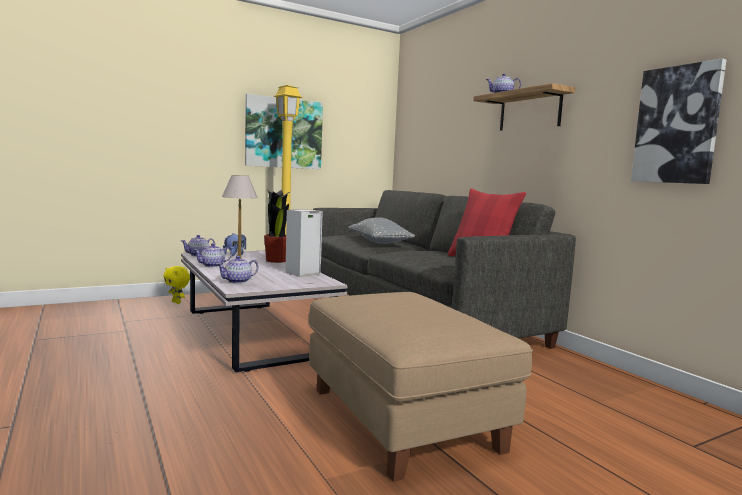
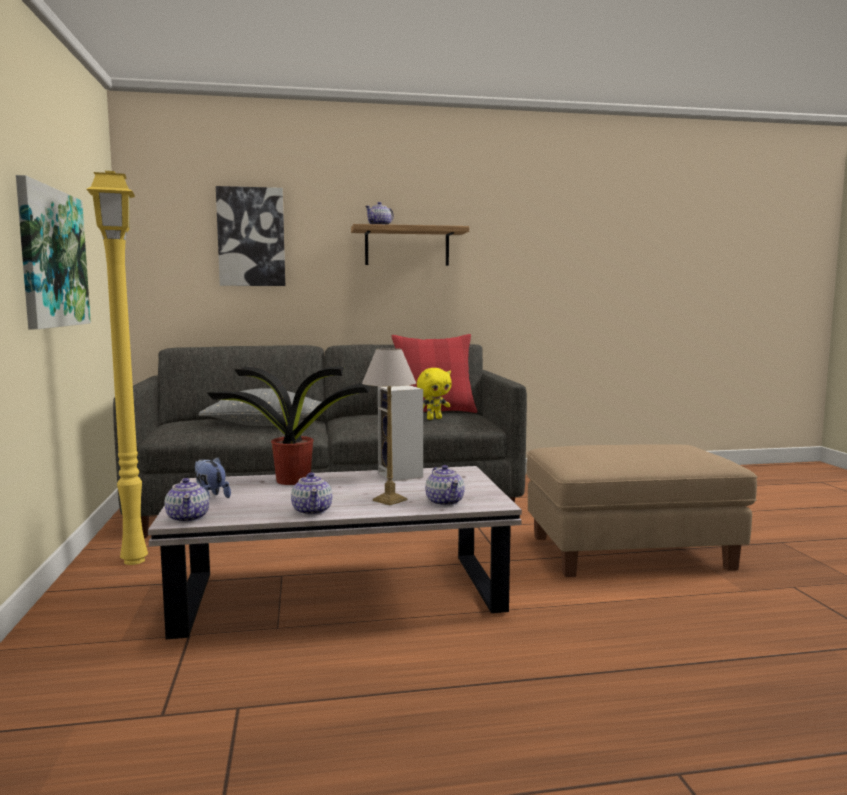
camera: 70 degrees left, 0 degrees up
(177, 302) = (67, 656): yellow plush toy -> yellow plush toy (434, 418)
(677, 125) = (558, 272): picture -> picture (251, 237)

